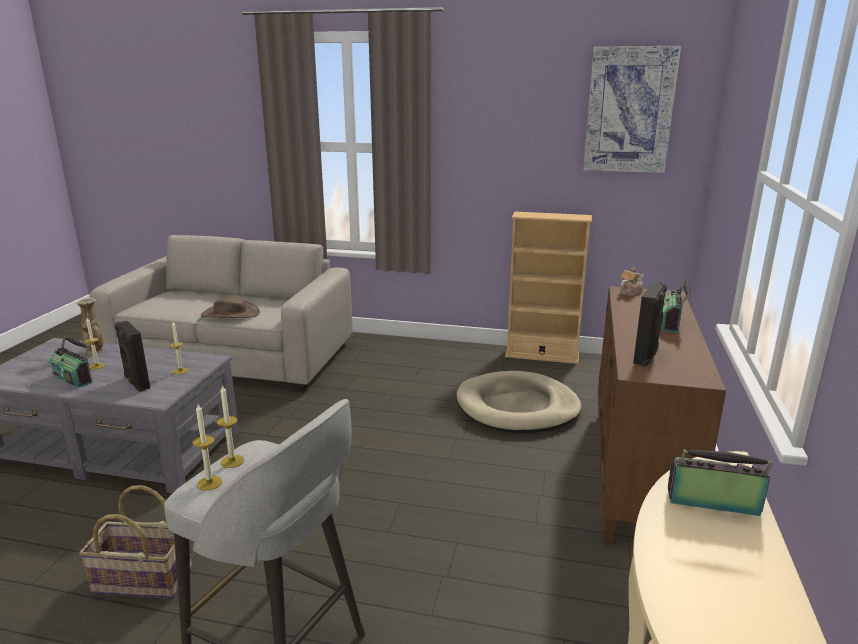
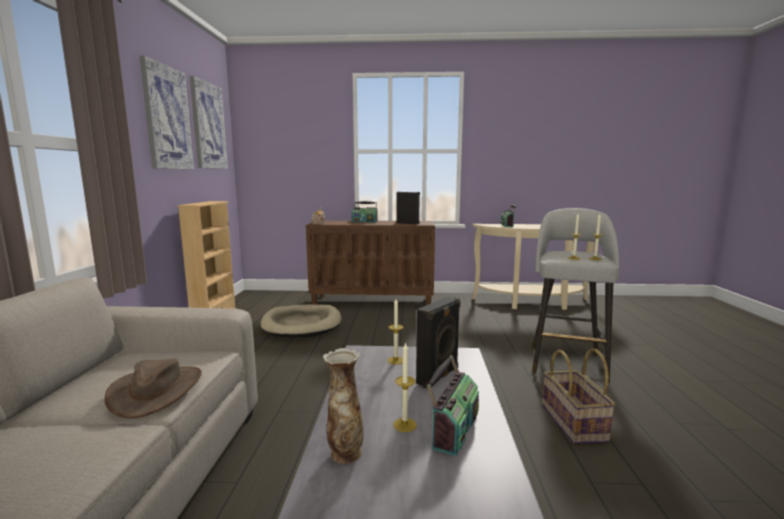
camera: 100 degrees left, 10 degrees down
(526, 111) = (167, 118): none -> picture

